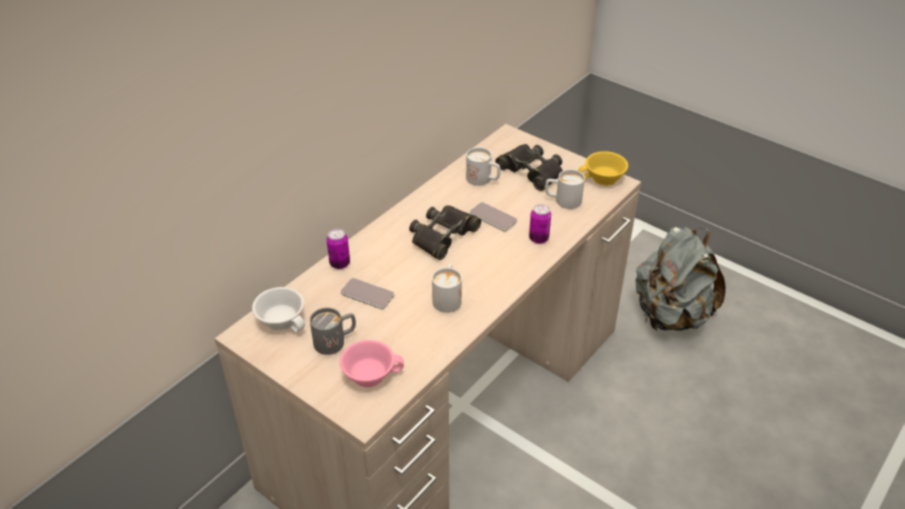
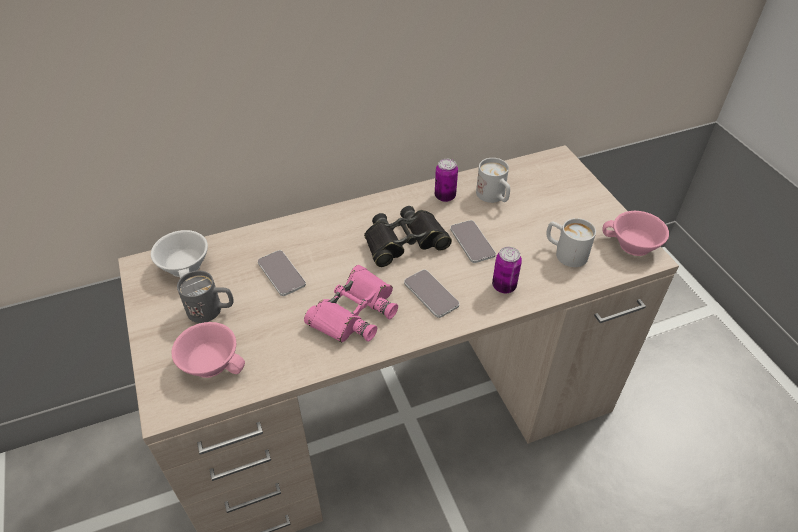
camera: 30 degrees right, 5 degrees up
(340, 263) = (283, 231): can -> can (445, 196)
(447, 297) = (355, 312): white mug -> pink binoculars
(492, 263) = (431, 294): none -> phone
(531, 171) = (554, 206): black binoculars -> none
(603, 179) = (632, 246): yellow cup -> pink cup
(671, 315) = (689, 423): grey backpack -> none

